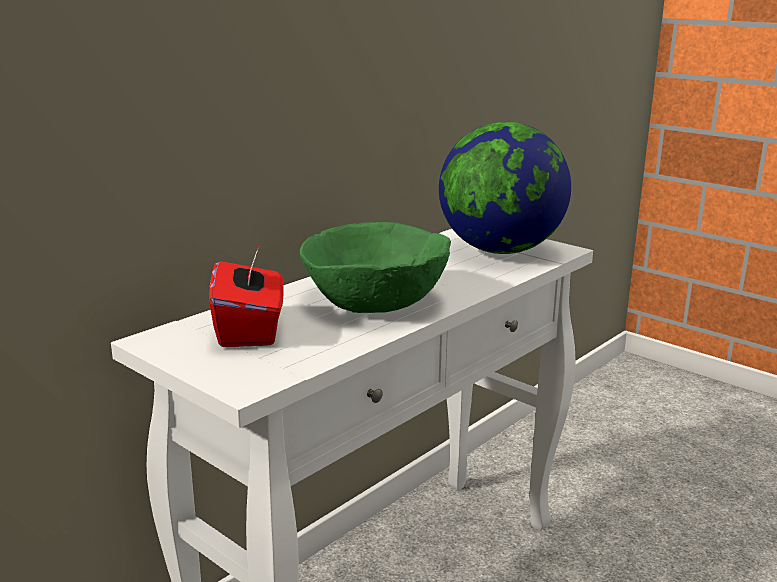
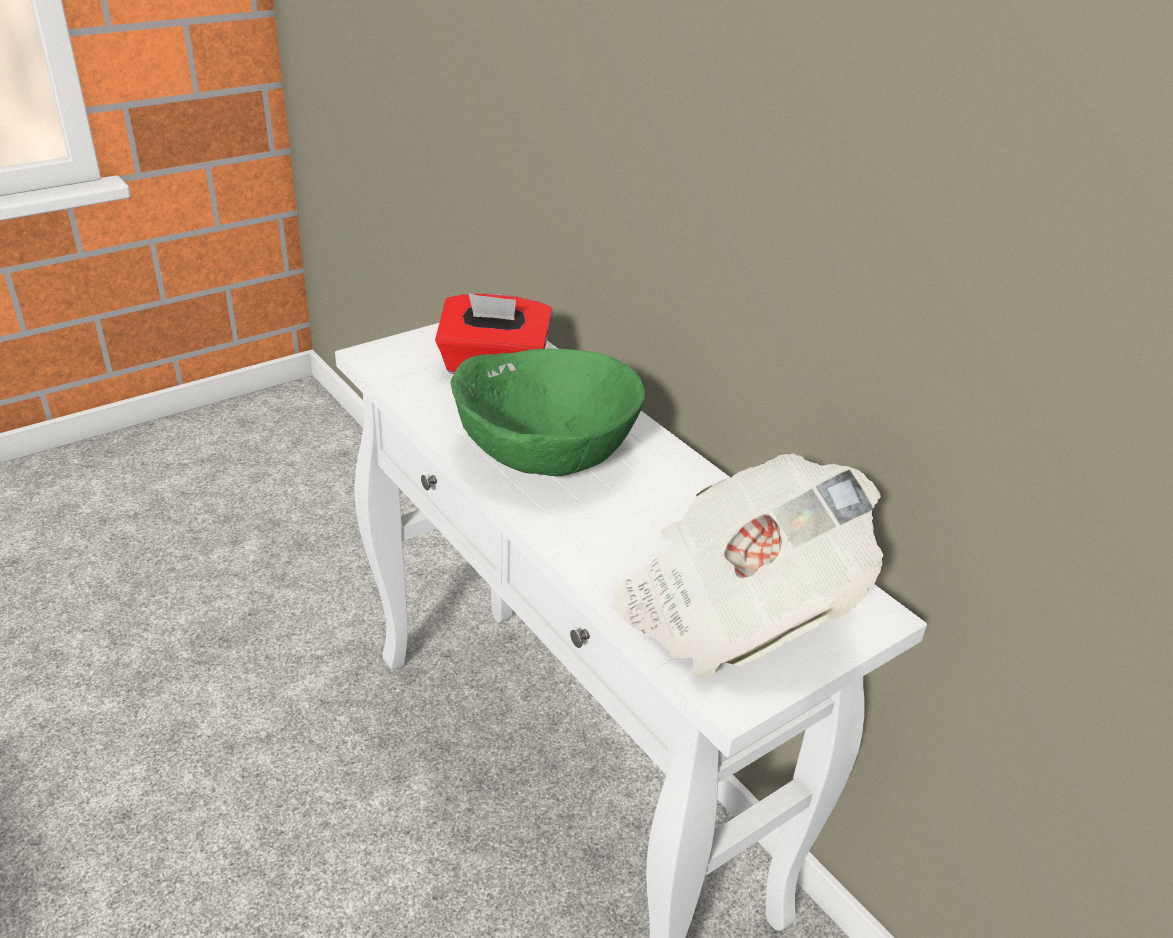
camera: 100 degrees right, 15 degrees up
(500, 250) = (734, 608): globe -> newspaper

